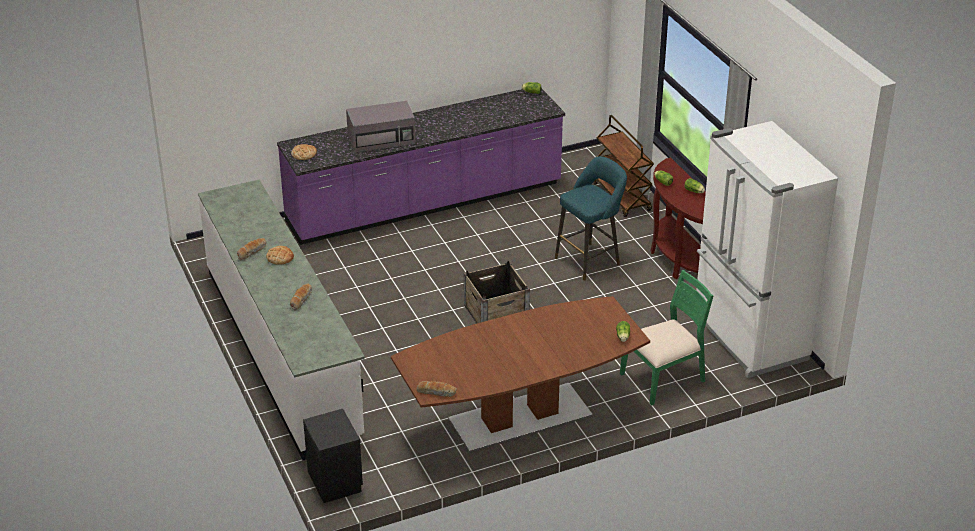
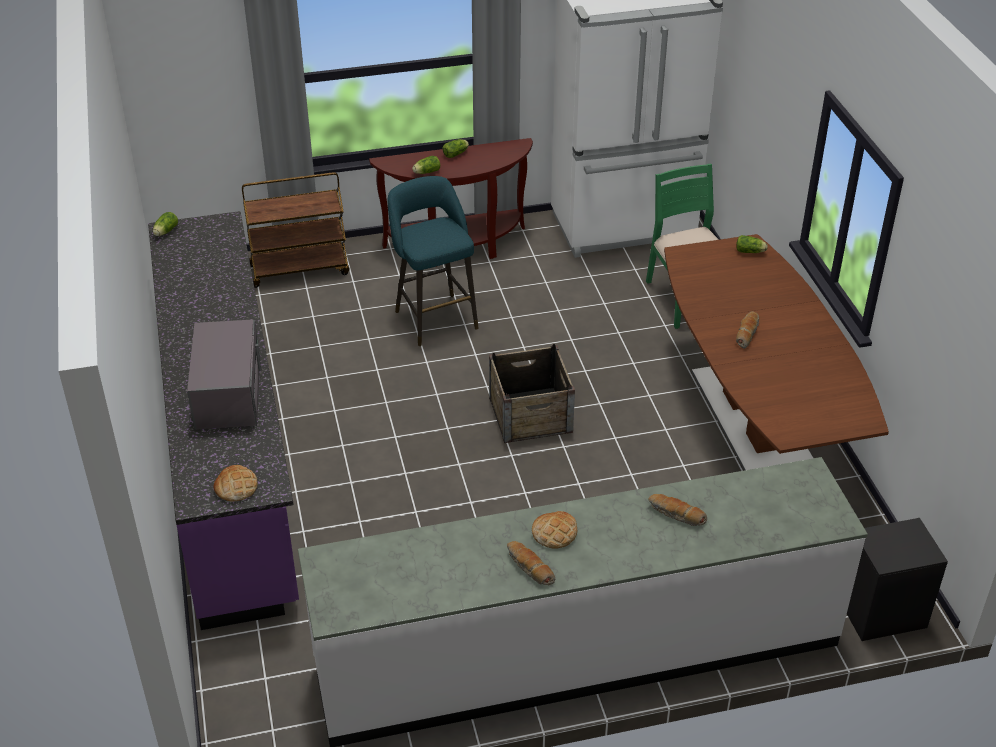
camera: 80 degrees left, 5 degrees up
(436, 392) = (861, 414): bread -> bread (746, 333)

